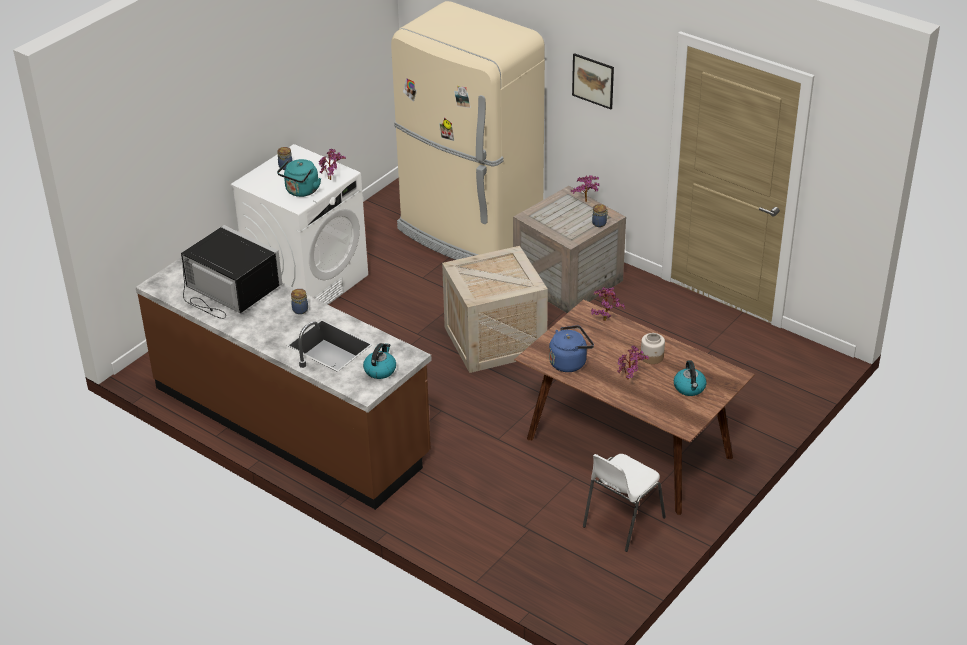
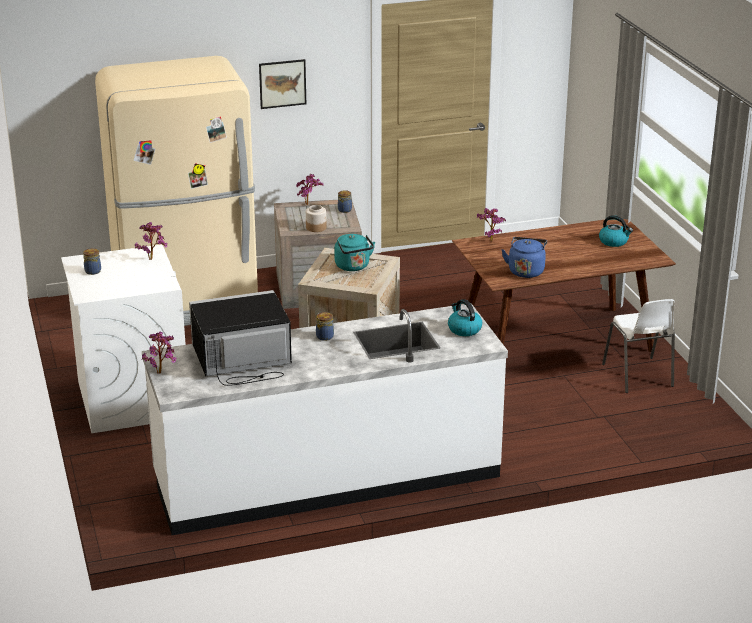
camera: 55 degrees left, 10 degrees down
(291, 422) = (327, 477): brown counter -> white counter
(301, 191) = (147, 277): turquoise kettle -> turquoise kettle (353, 267)
(630, 379) = (577, 257): potted plant -> potted plant (162, 372)
(652, 357) = (560, 241): jar -> jar (316, 228)

